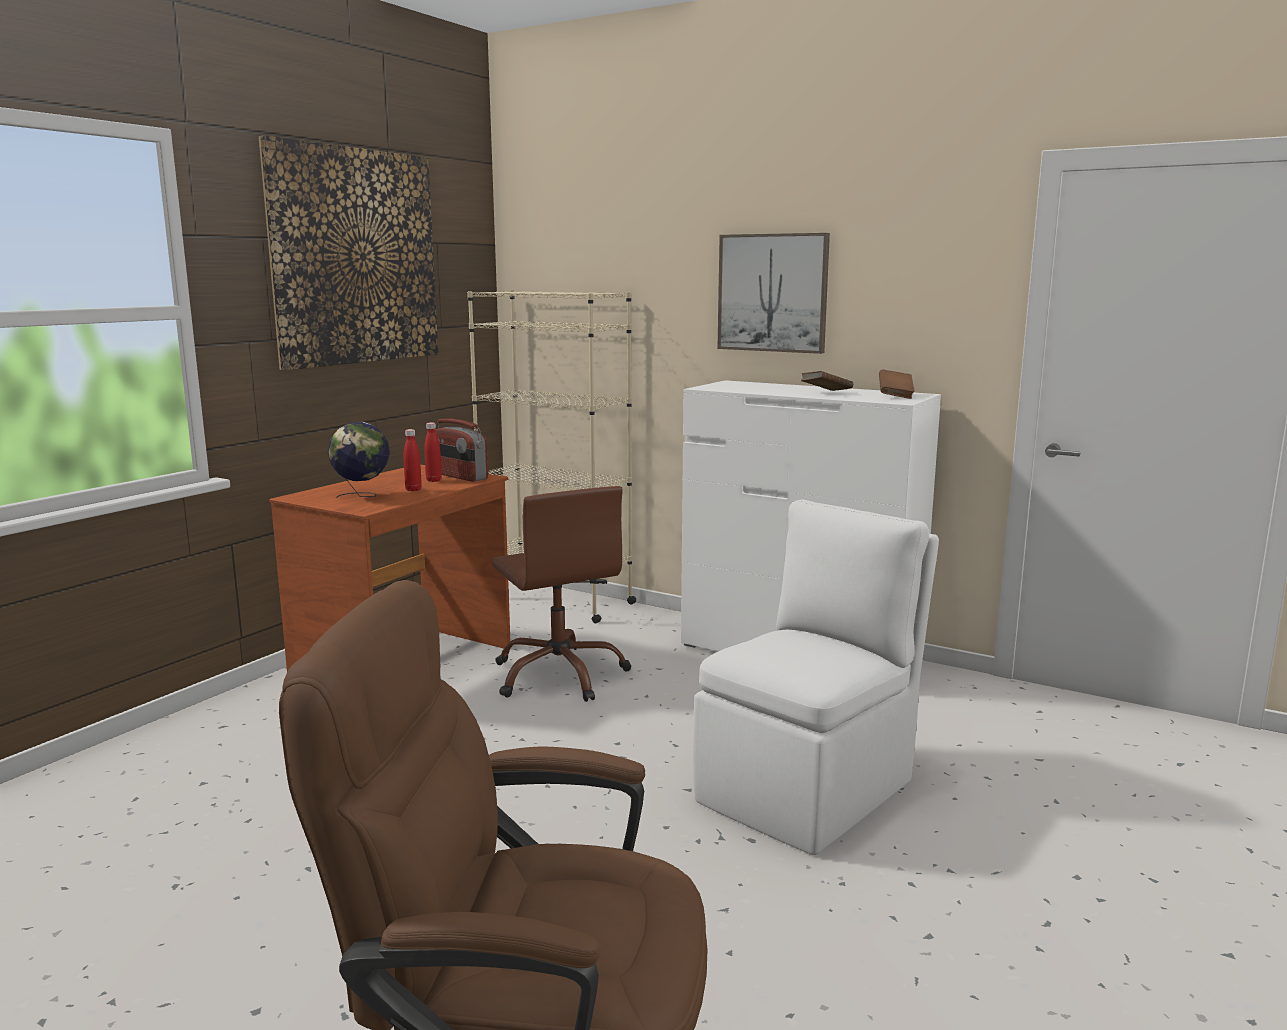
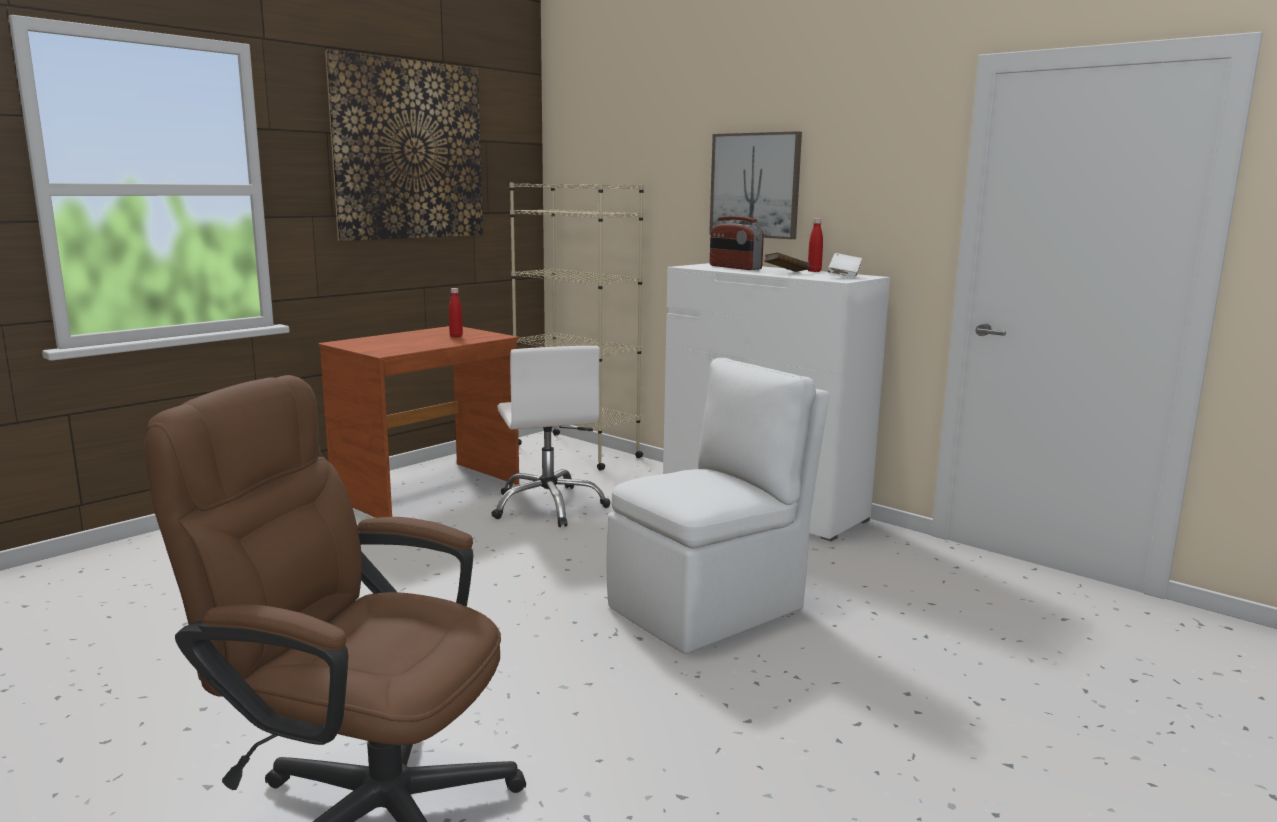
camera: 10 degrees right, 0 degrees up
(362, 496) = (389, 344): globe -> none
(413, 490) = (433, 342): red bottle -> red bottle (814, 271)
(459, 476) = (479, 334): radio -> radio (734, 267)
(560, 675) = (549, 506): brown office chair -> white office chair
(895, 396) = (844, 276): brown book -> white book

